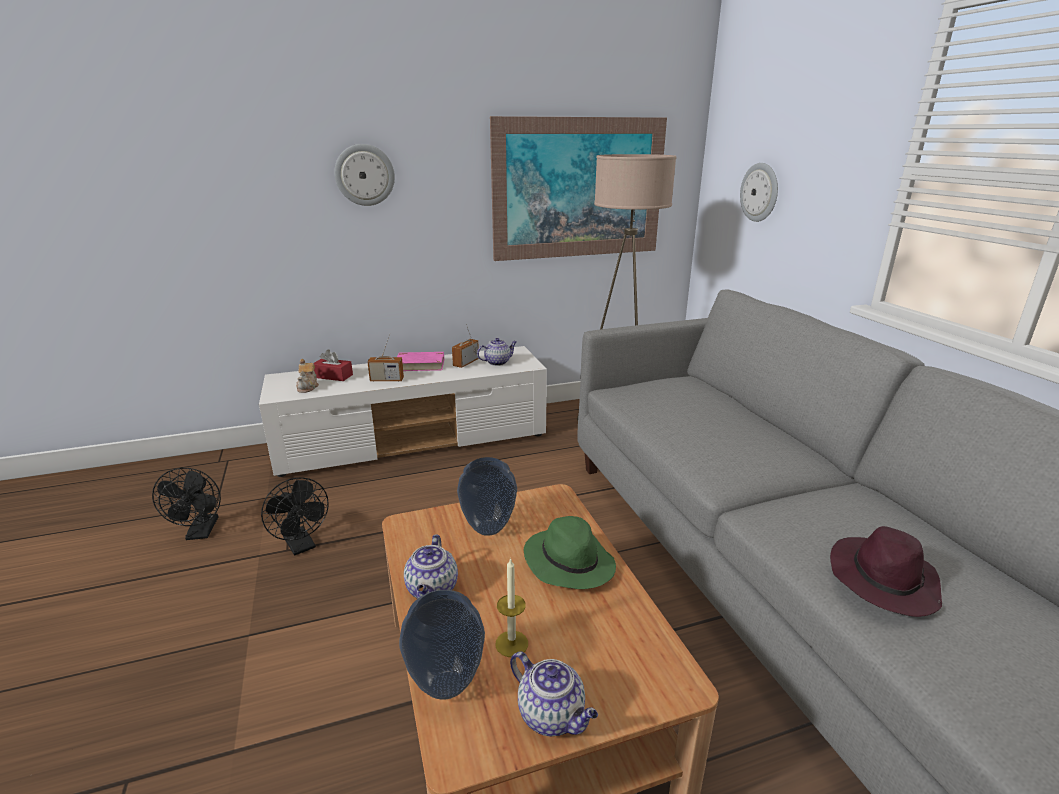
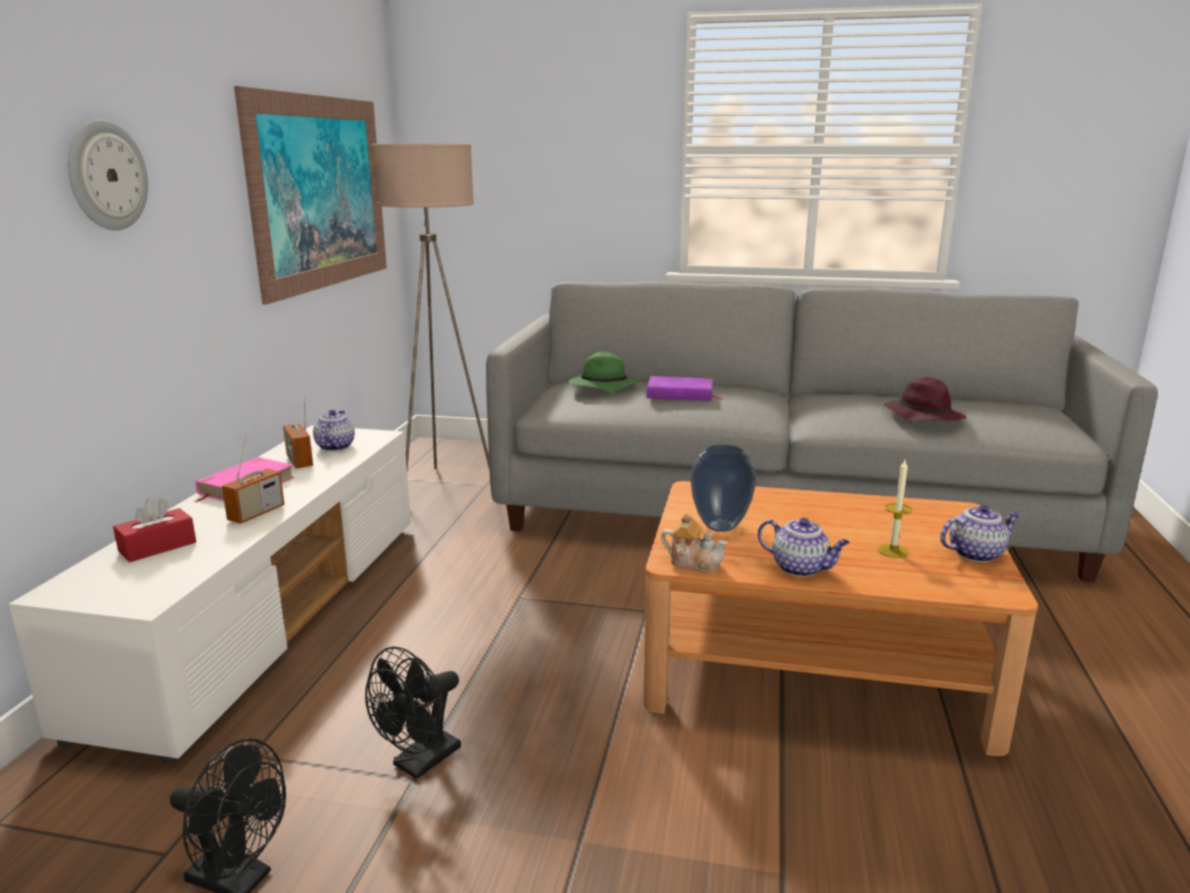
camera: 60 degrees left, 5 degrees down
(302, 546) = (420, 763): black fan -> black fan turned 135 degrees clockwise
(308, 387) = (162, 571): teapot -> teapot (694, 563)
(445, 684) = (929, 584): vase -> none
(568, 562) = (800, 508): green hat -> green hat (602, 386)
(708, 422) = (680, 394): none -> purple book
(760, 192) = (508, 184): wall clock -> none

